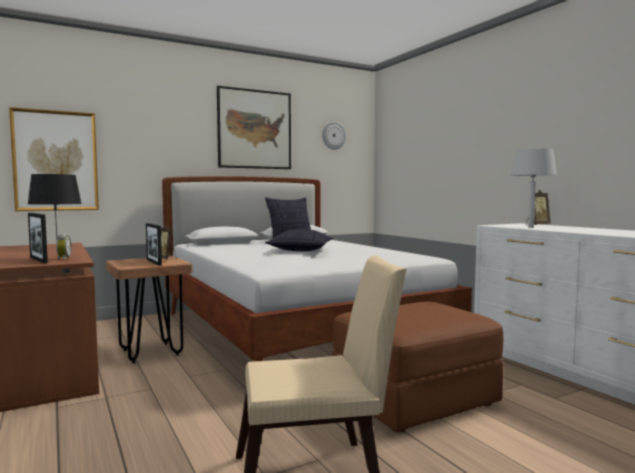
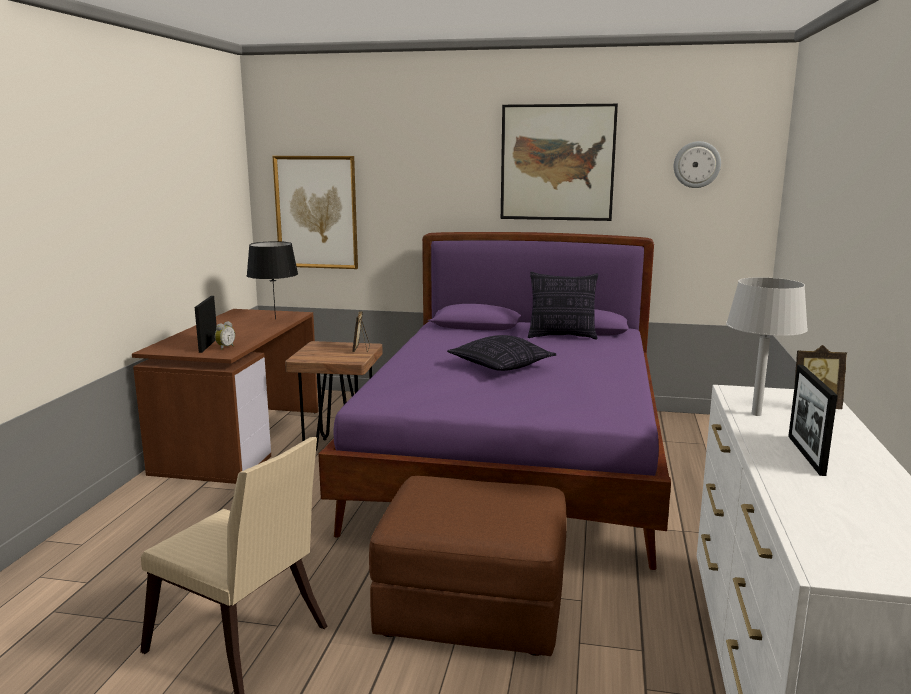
camera: 40 degrees right, 10 degrees up
(154, 262) = (338, 354): picture frame -> picture frame (806, 455)
(295, 331) = (515, 465): white bed -> purple bed

